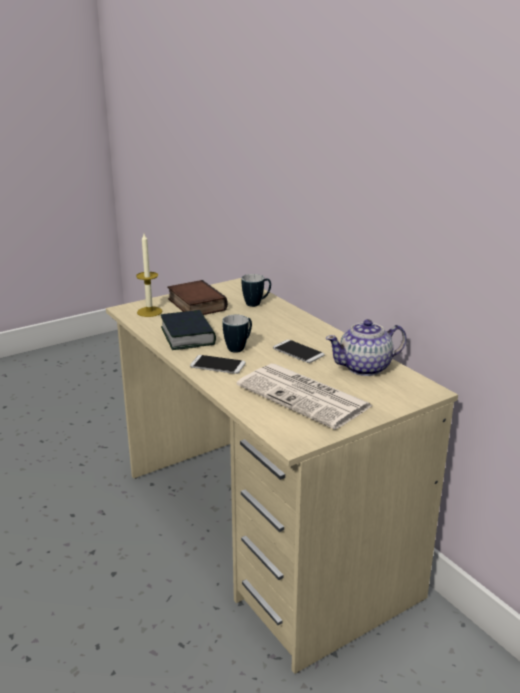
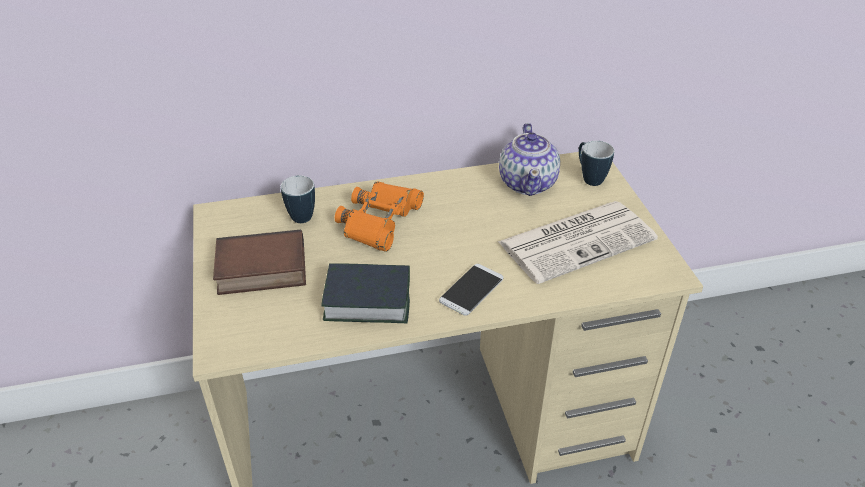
camera: 70 degrees left, 15 degrees up
(149, 312) = (252, 324): candle -> none
(239, 348) = (431, 260): mug -> mug (589, 178)
(268, 325) = (379, 221): none -> orange binoculars
(298, 352) = (467, 217): phone -> none

